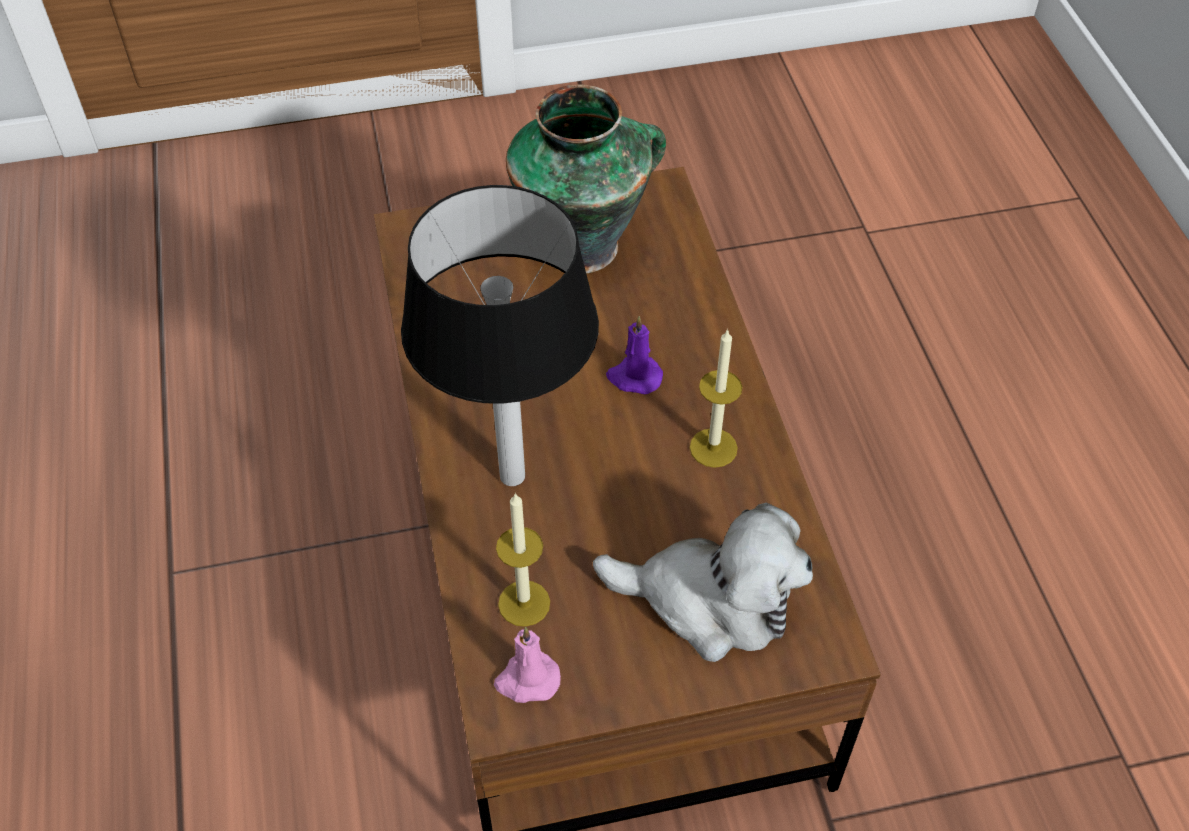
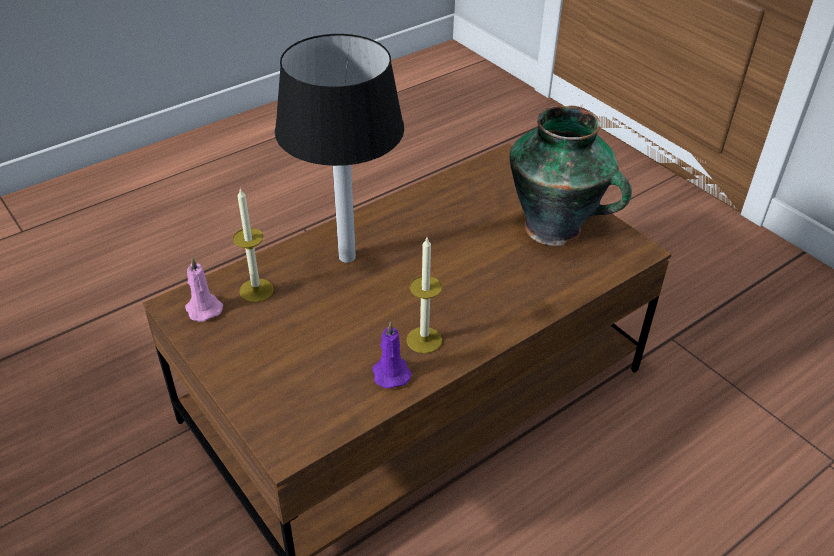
camera: 65 degrees right, 10 degrees down
(634, 377) = (459, 285): purple candle -> purple candle (390, 372)
(710, 601) = (296, 373): plush toy -> none

